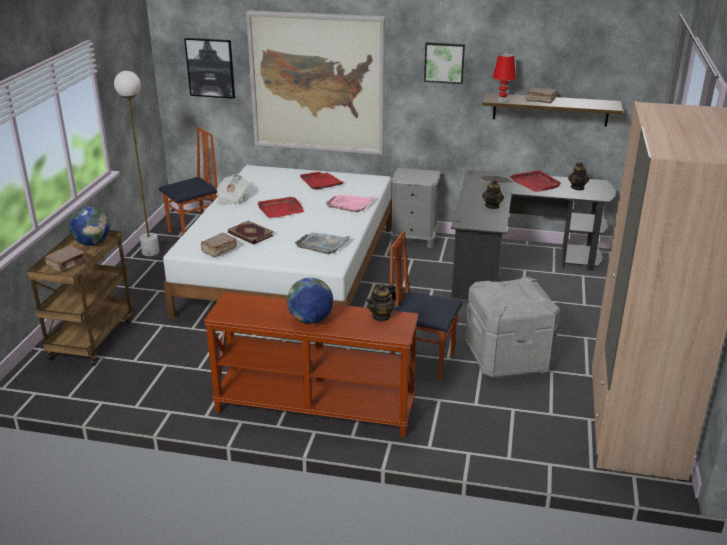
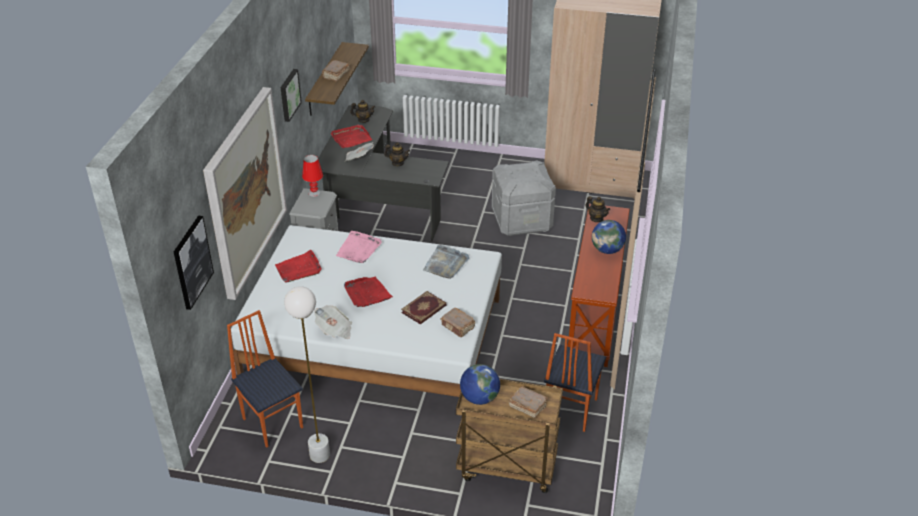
camera: 90 degrees left, 10 degrees up
(422, 362) = (530, 260): chair -> chair (569, 410)
(502, 99) = (329, 92): red table lamp -> red table lamp (314, 193)

